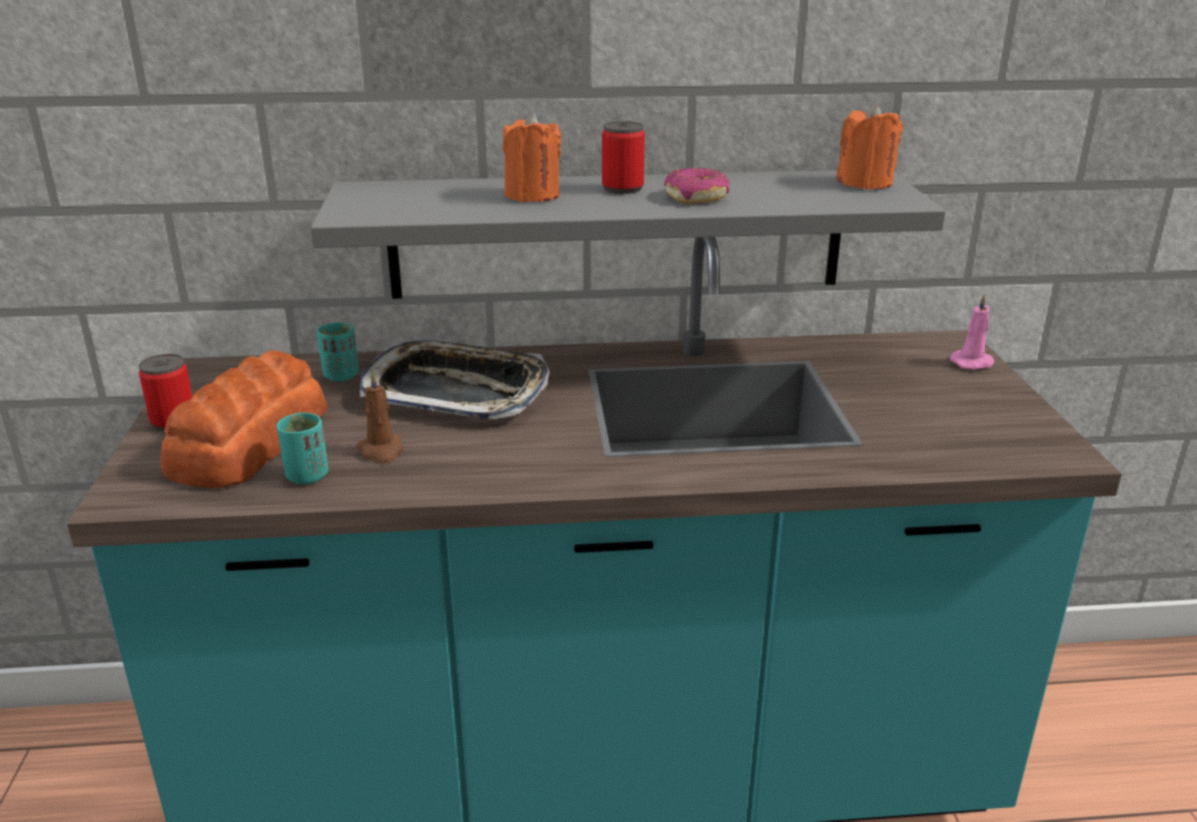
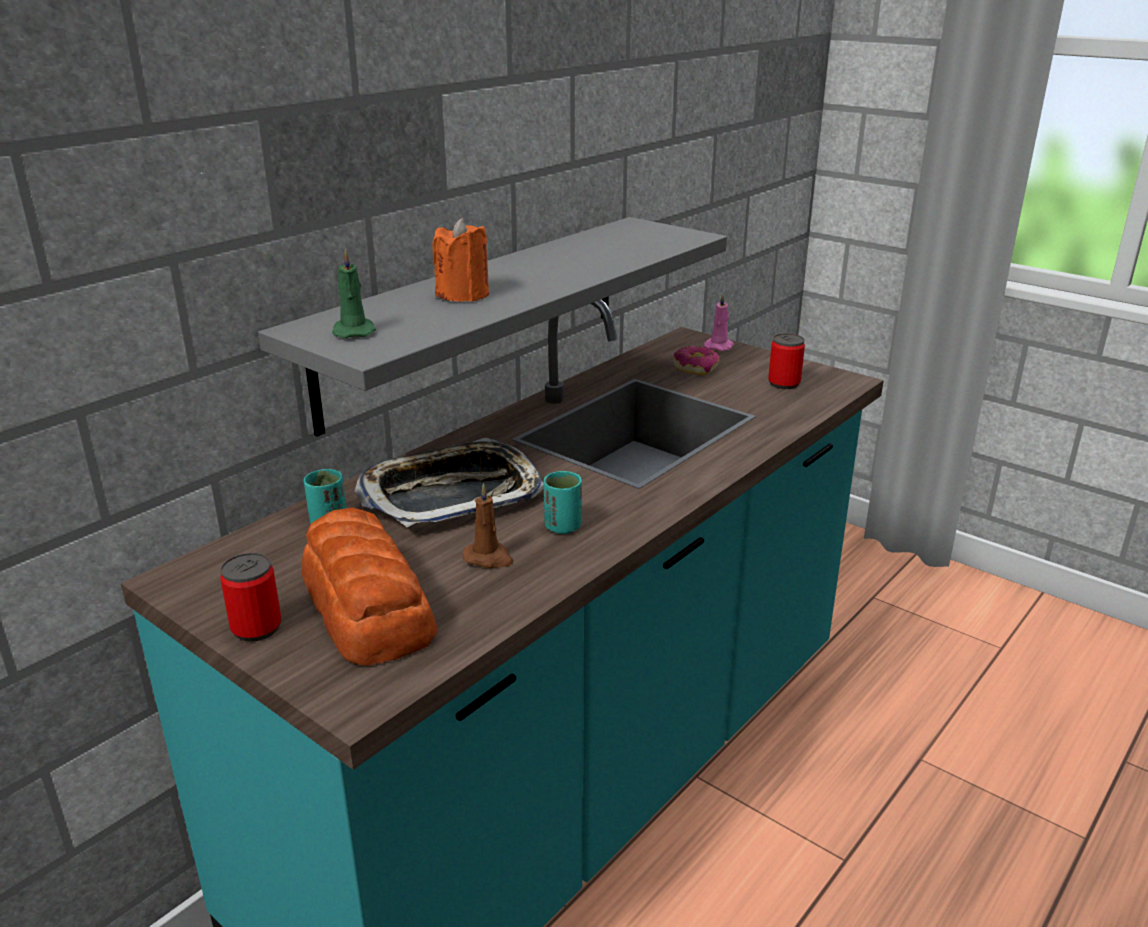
camera: 45 degrees left, 0 degrees up
(307, 476) = (472, 602): turquoise cup -> turquoise cup (562, 527)
(382, 199) = (354, 331): none -> green candle
(622, 188) = (511, 272): can -> can (784, 383)
(697, 197) = (575, 265): donut -> donut (696, 368)
(865, 183) = (644, 229): orange candle -> none

